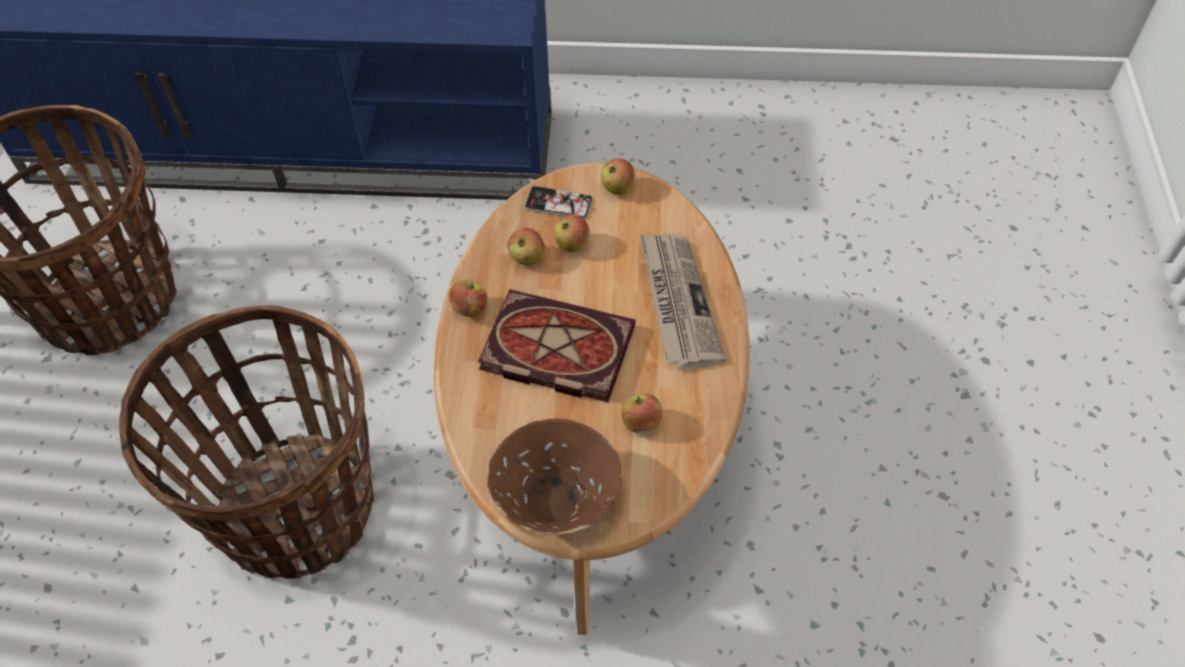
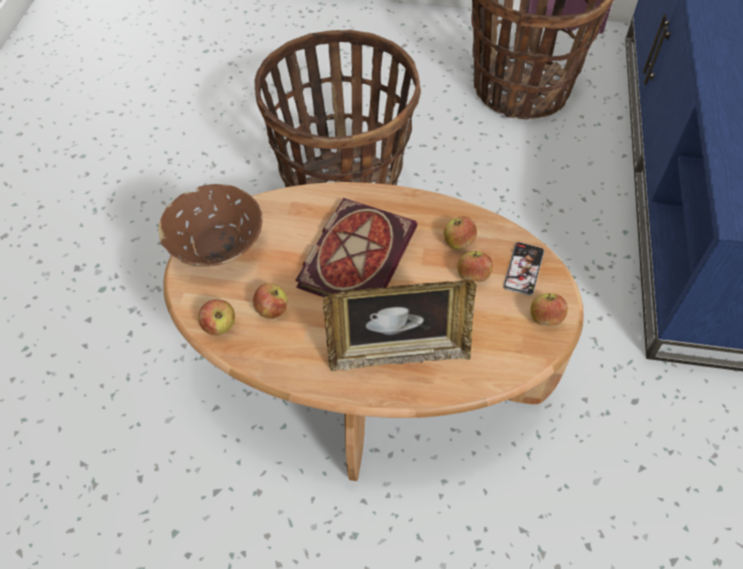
camera: 95 degrees right, 0 degrees up
(469, 308) = (406, 202): apple -> apple (219, 326)
(677, 302) = (398, 352): newspaper -> picture frame

